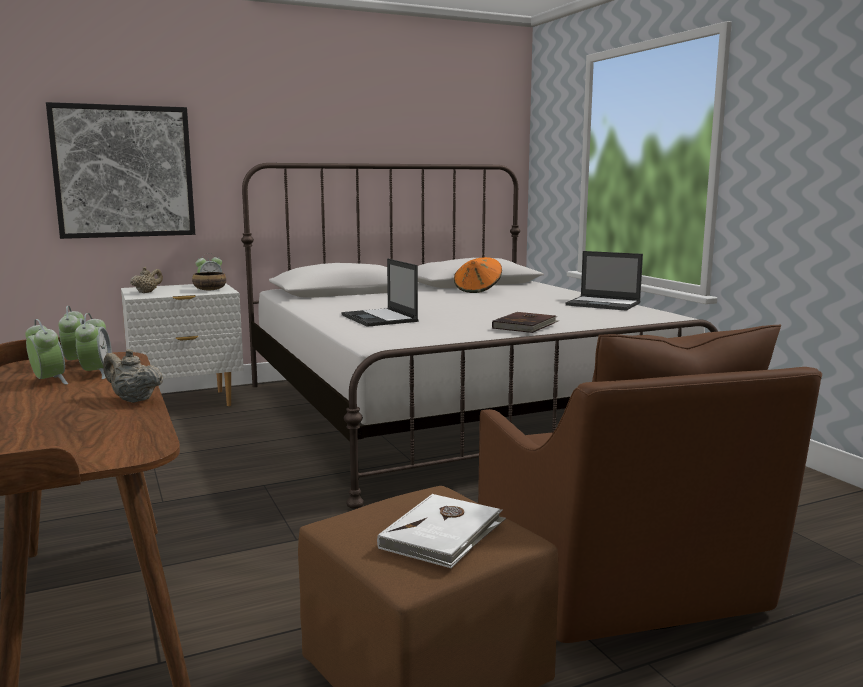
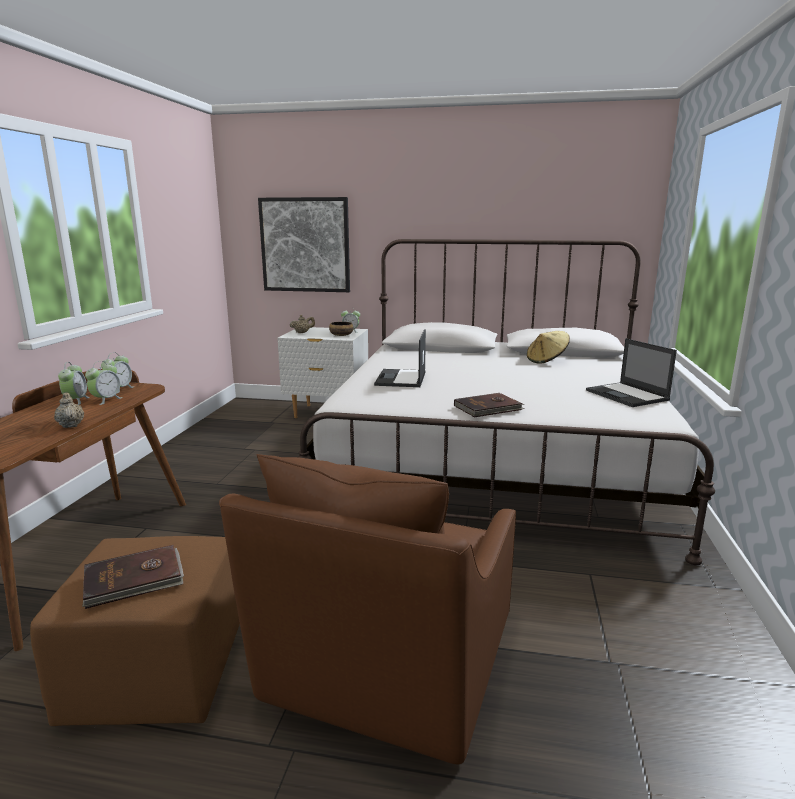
camera: 35 degrees right, 5 degrees up
(443, 534) = (134, 580): white book -> brown book
(478, 290) = (547, 360): orange hat -> beige hat

